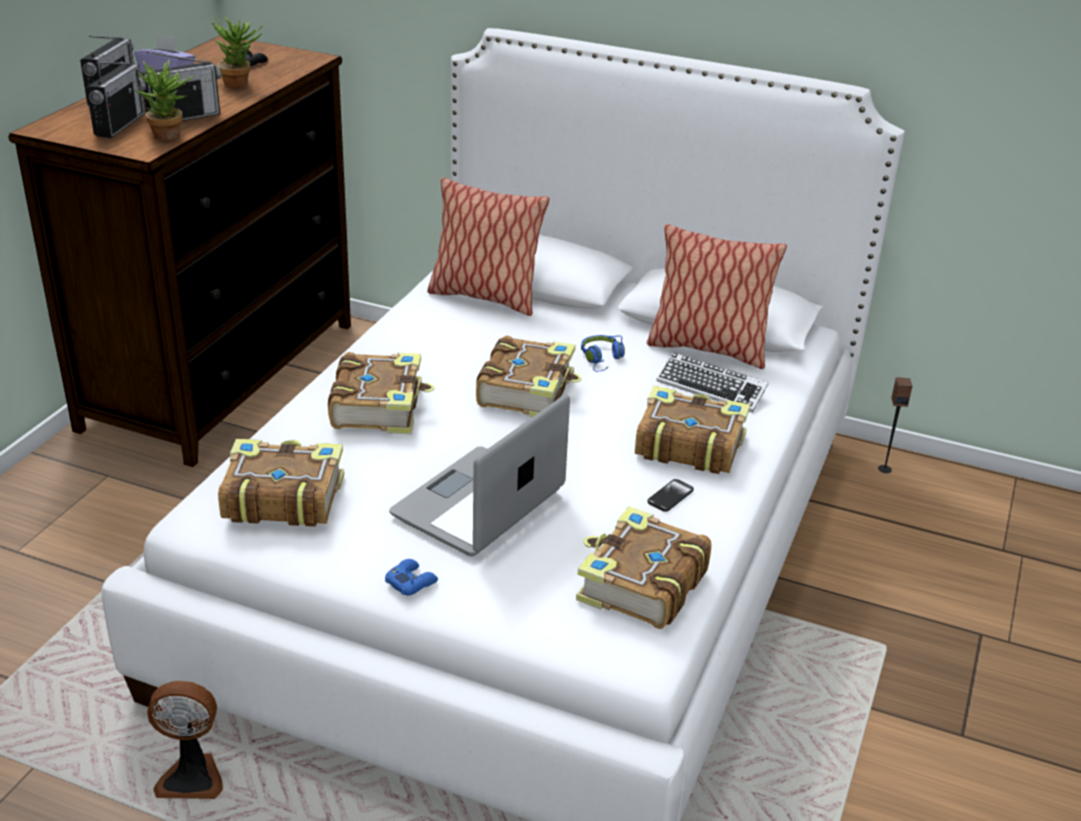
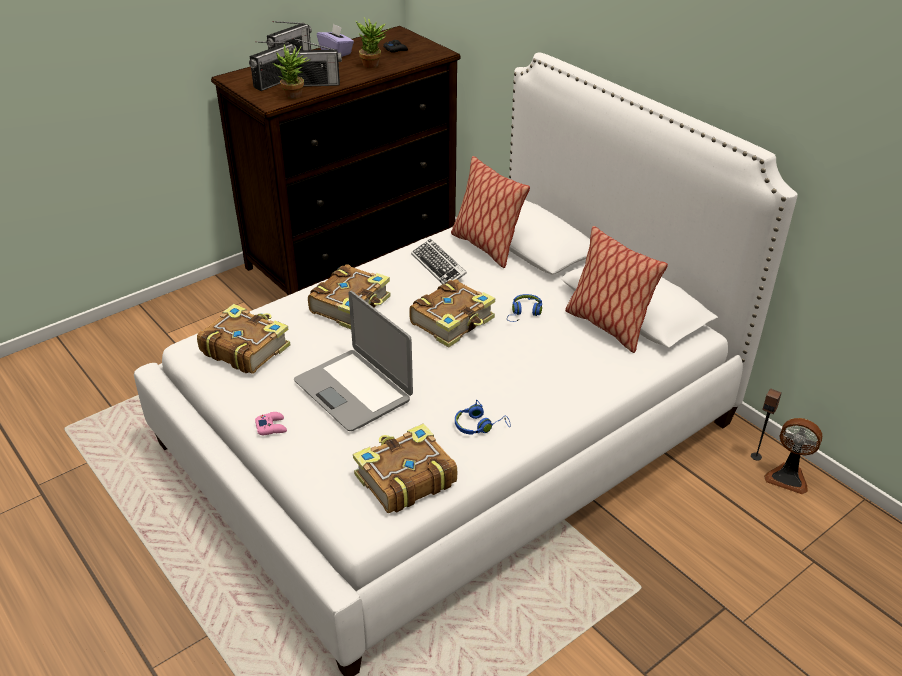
camera: 30 degrees right, 5 degrees up
(192, 777) = (156, 499): fan -> fan (788, 477)
(411, 582) = (271, 427): blue game controller -> pink game controller
(480, 504) = (354, 390): laptop -> laptop turned 105 degrees counterclockwise
(670, 496) = (480, 425): phone -> blue headphones
(688, 444) = (526, 392): book -> none
(711, 388) = (582, 356): keyboard -> keyboard (438, 267)

